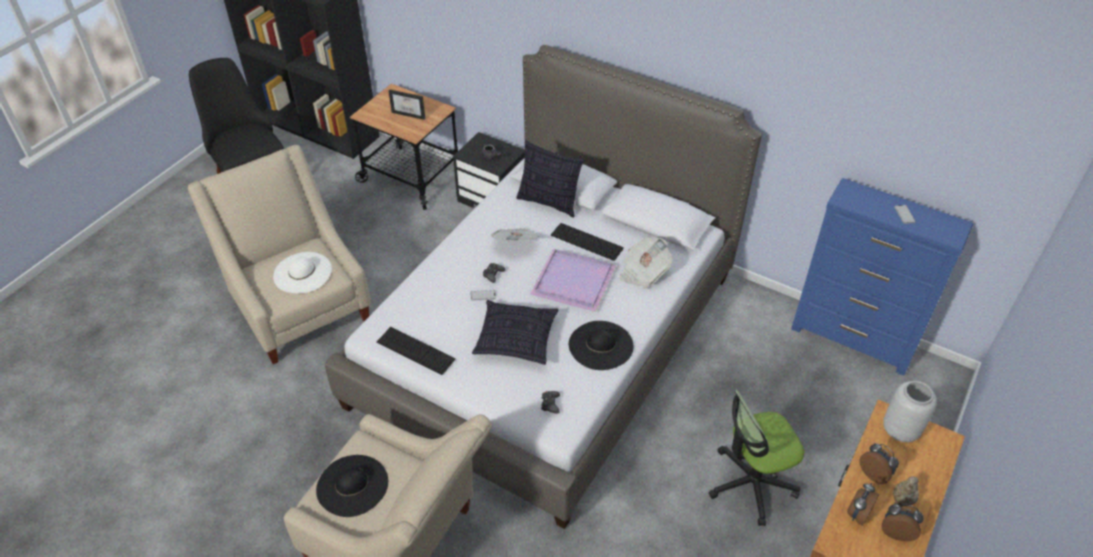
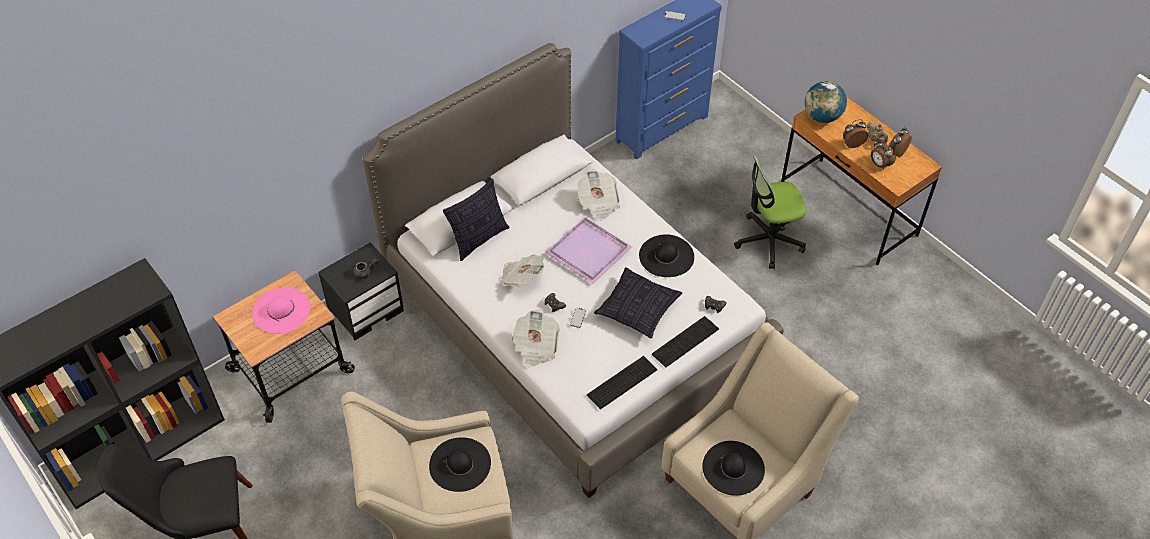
camera: 70 degrees left, 5 degrees up
(302, 273) = (460, 464): white hat -> black hat
(410, 113) = (281, 310): picture frame -> pink hat
(436, 276) = (536, 347): none -> newspaper
(587, 241) = (543, 228): keyboard -> keyboard (685, 341)
(751, 483) = (768, 240): office chair -> office chair turned 75 degrees clockwise
(899, 430) = (822, 117): grey vase -> globe

